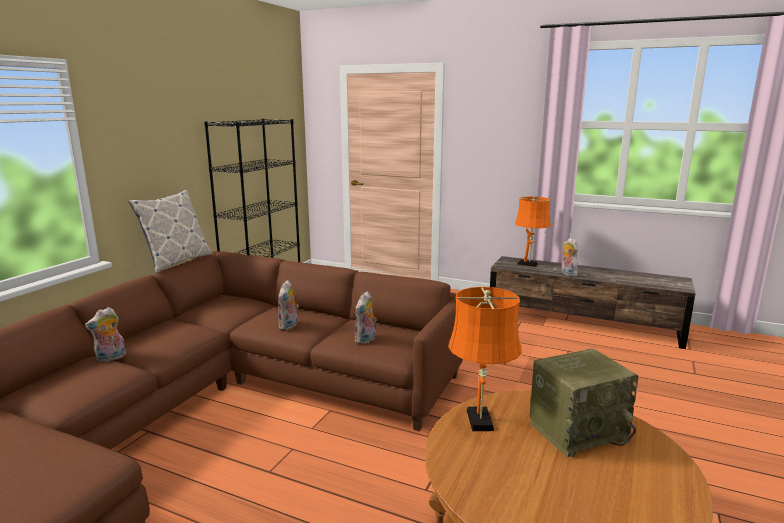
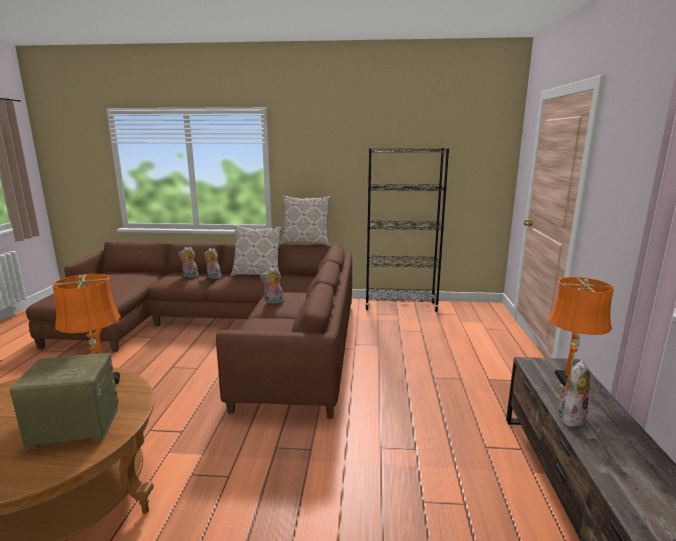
camera: 70 degrees right, 0 degrees up
(158, 326) = (257, 274): none -> pillow
(366, 340) = (259, 328): plush toy -> plush toy (189, 276)
(578, 430) = (73, 429): radio -> radio turned 120 degrees clockwise

